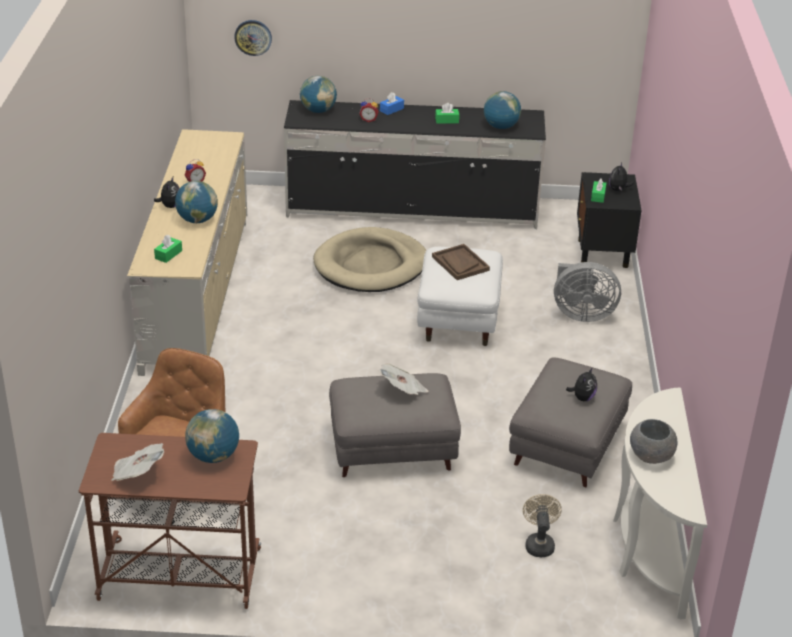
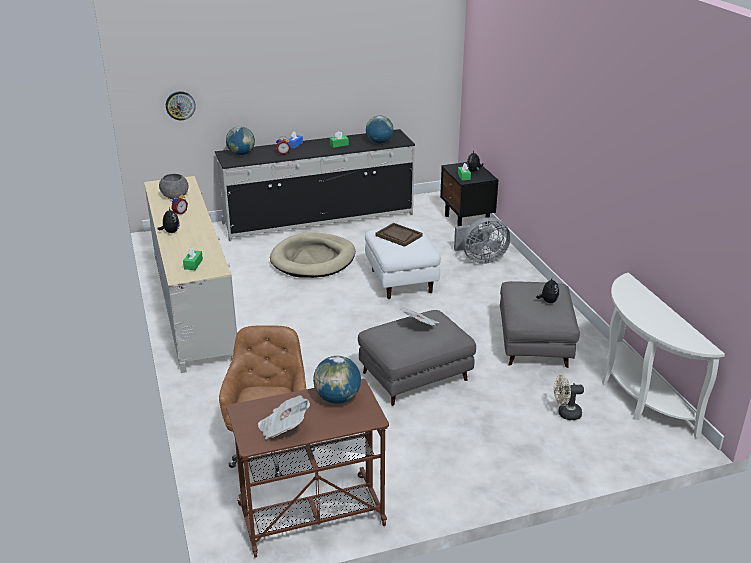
camera: 20 degrees left, 5 degrees down
(197, 220) = (200, 237): globe -> none
(539, 543) = (565, 414): beige fan -> beige fan turned 75 degrees counterclockwise
(651, 456) = (649, 319): grey bowl -> grey bowl (175, 196)

